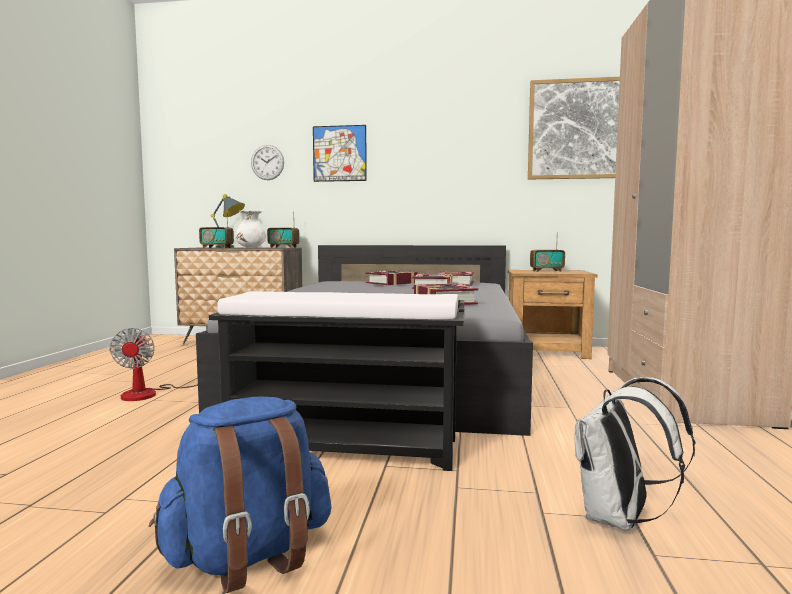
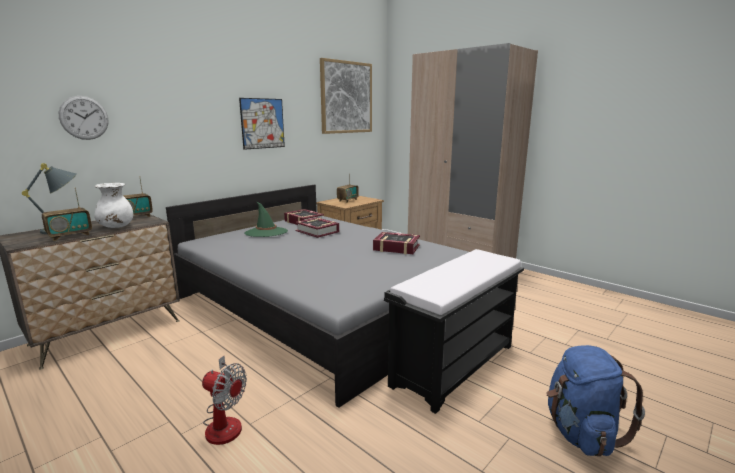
camera: 55 degrees left, 10 degrees up
(339, 153) = (174, 109): picture -> picture (262, 123)
(392, 283) = (266, 232): book -> green hat
(619, 519) = (578, 332): white backpack -> none

